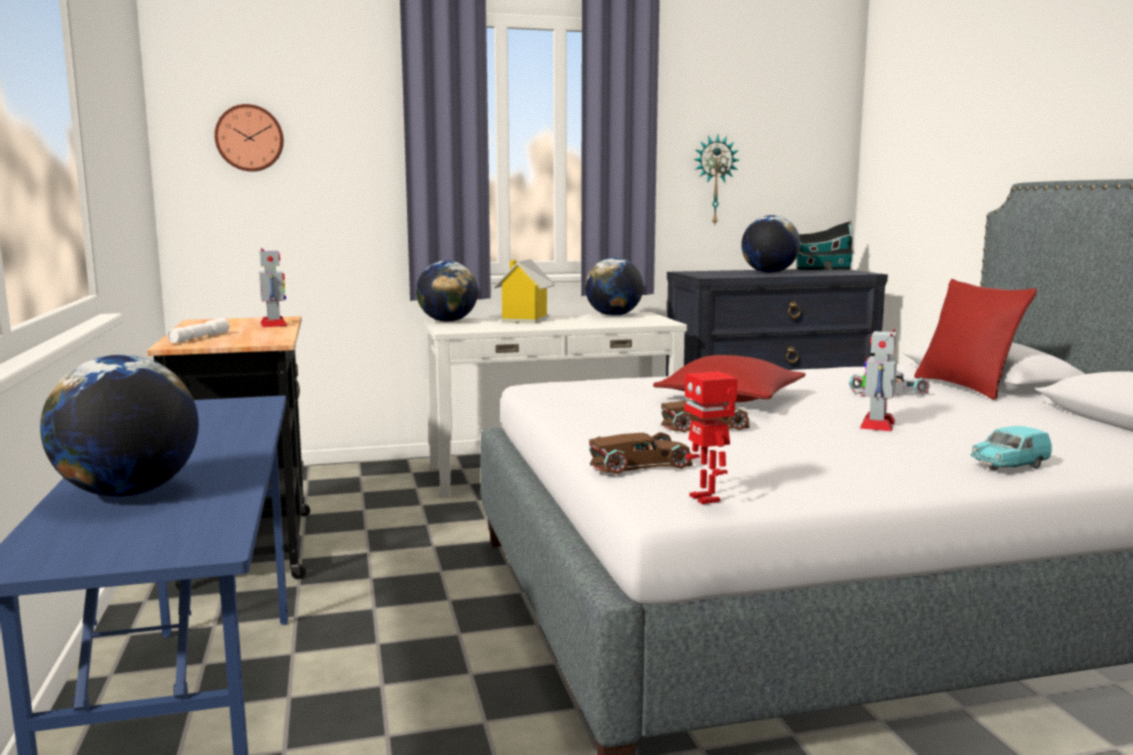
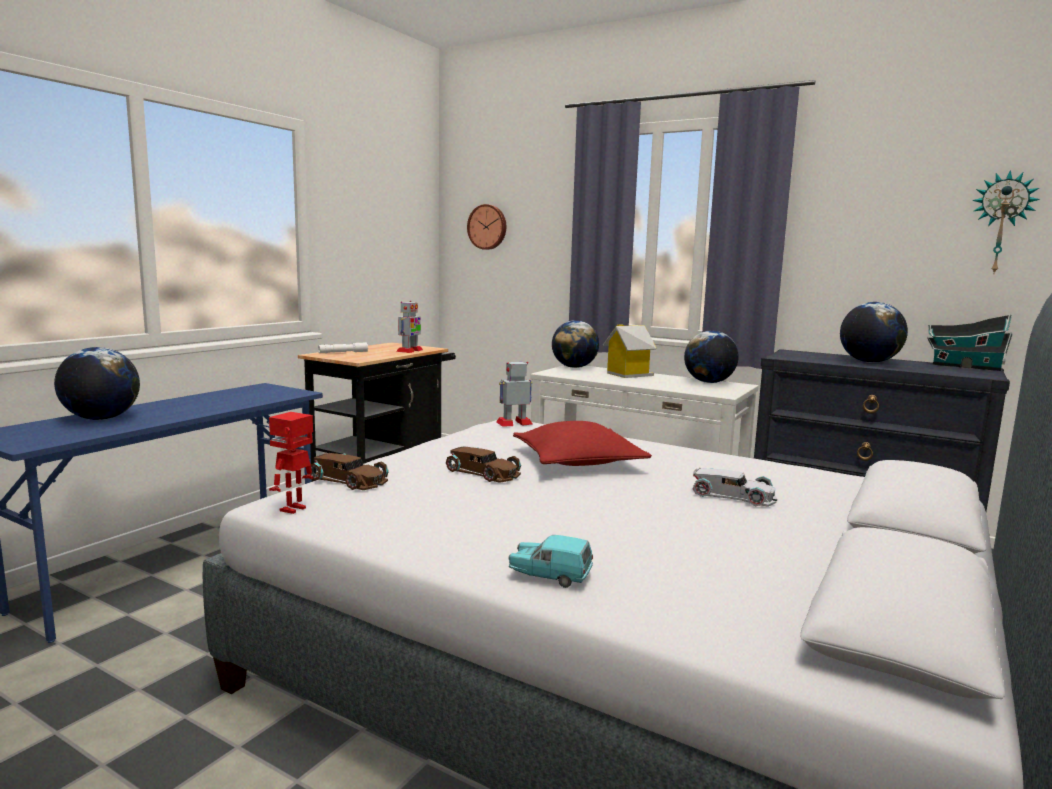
camera: 45 degrees right, 0 degrees up
(714, 180) = (857, 263): wall clock -> wall clock (1001, 223)
(877, 424) = (601, 512): toy robot -> toy robot (514, 423)
(965, 387) = (842, 515): red pillow -> none

